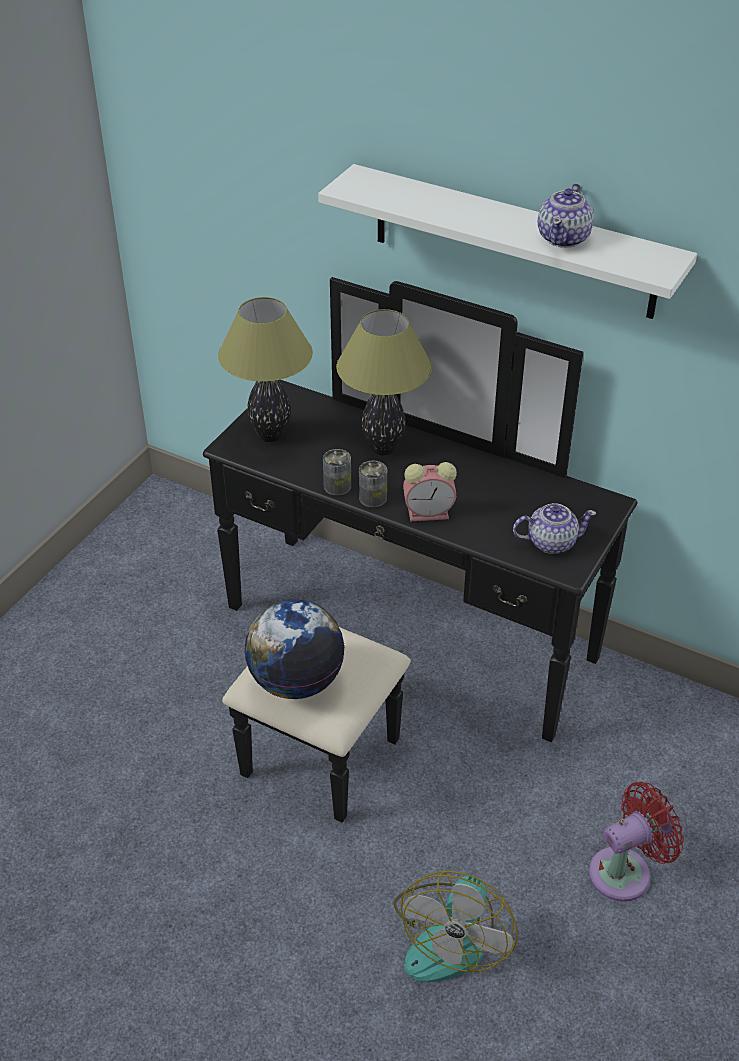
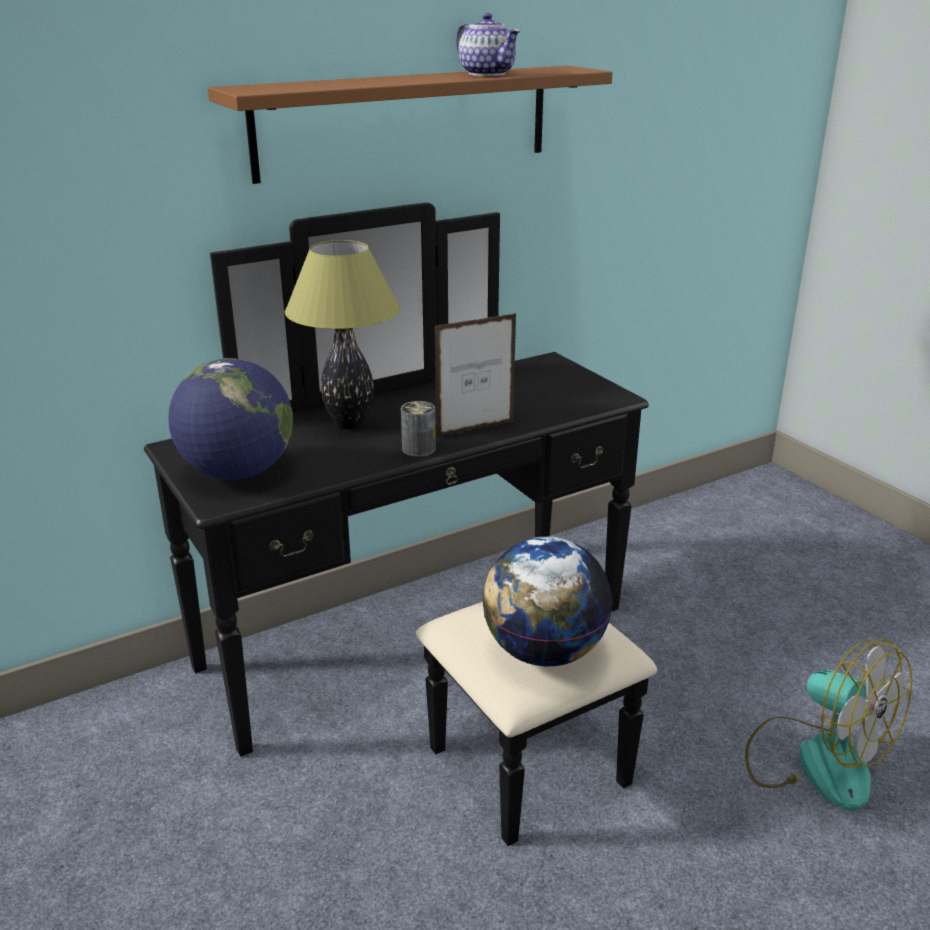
camera: 60 degrees left, 15 degrees down
(271, 435) = (238, 473): table lamp -> globe
(337, 486) = (376, 461): can -> none
(430, 513) = (475, 429): alarm clock -> picture frame
(513, 242) = (405, 121): white shelf -> brown shelf
(551, 542) = (575, 393): teapot -> none
(625, 871) = (783, 627): red fan -> none

